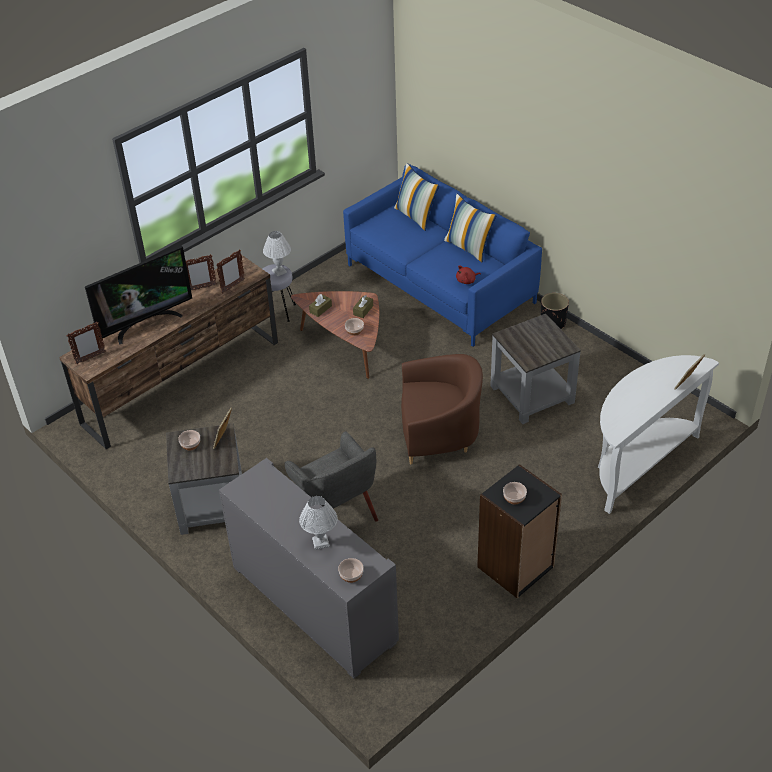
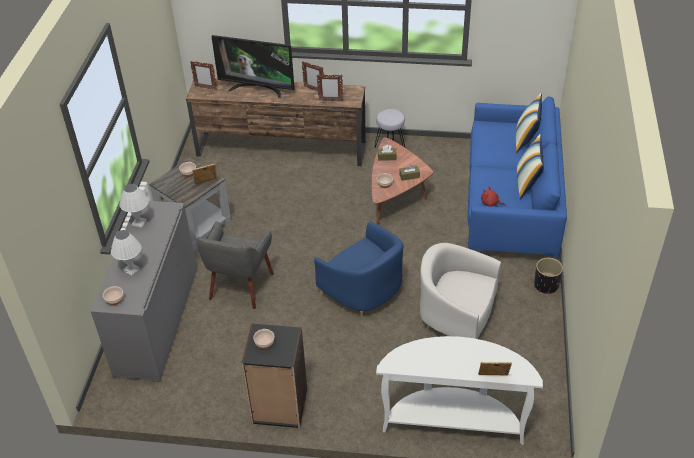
camera: 50 degrees right, 0 degrees up
(279, 272) = (394, 117): white table lamp -> white table lamp (138, 223)
(438, 433) = (363, 291): brown armchair -> blue armchair
(530, 394) = (456, 316): grey side table -> white armchair

